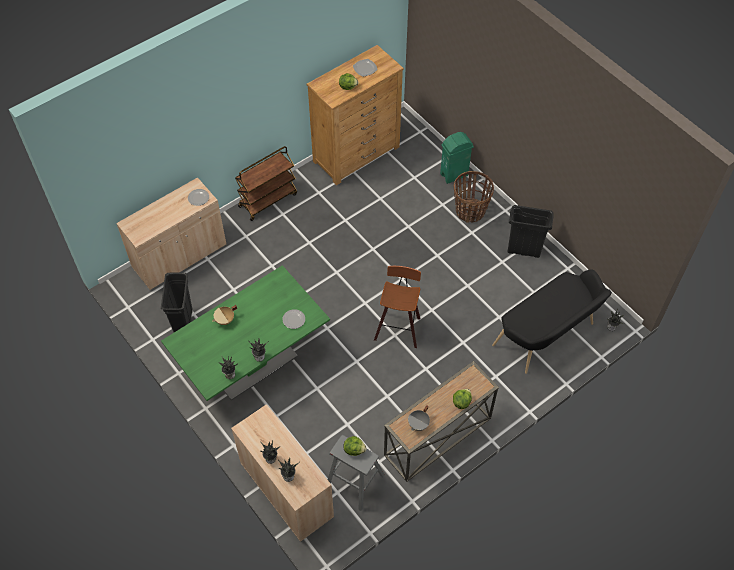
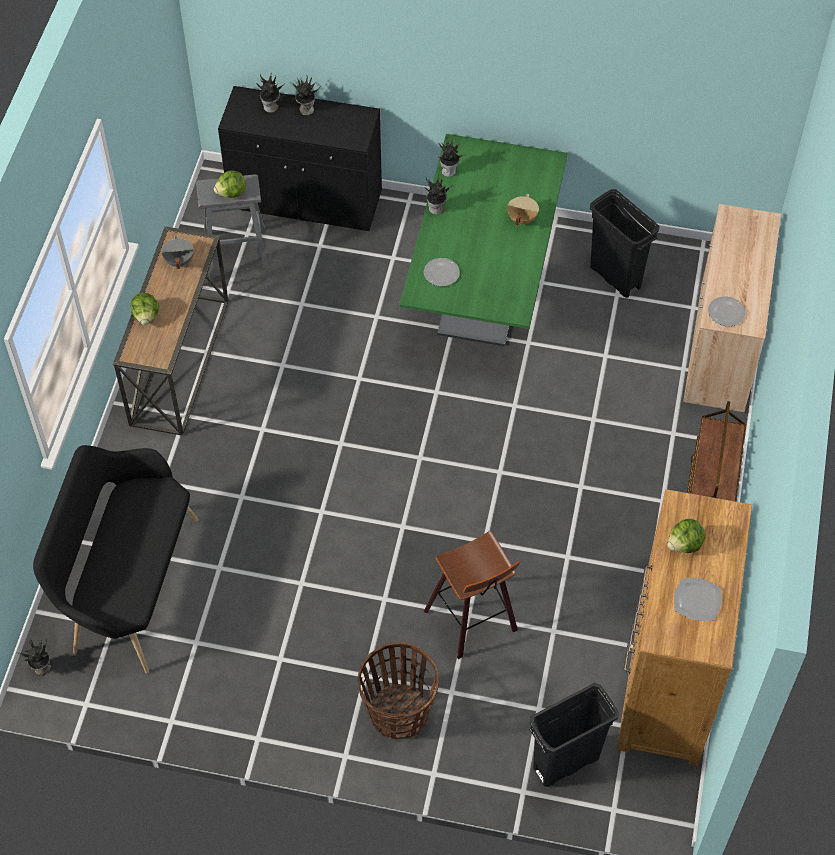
camera: 140 degrees right, 0 degrees up
(286, 490) = (305, 200): beige cabinet -> black cabinet
(398, 328) = (344, 456): stool -> stool (474, 621)
(454, 175) = (481, 763): green trash can -> none
(524, 250) = (261, 703): black trash can -> black trash can (565, 763)

